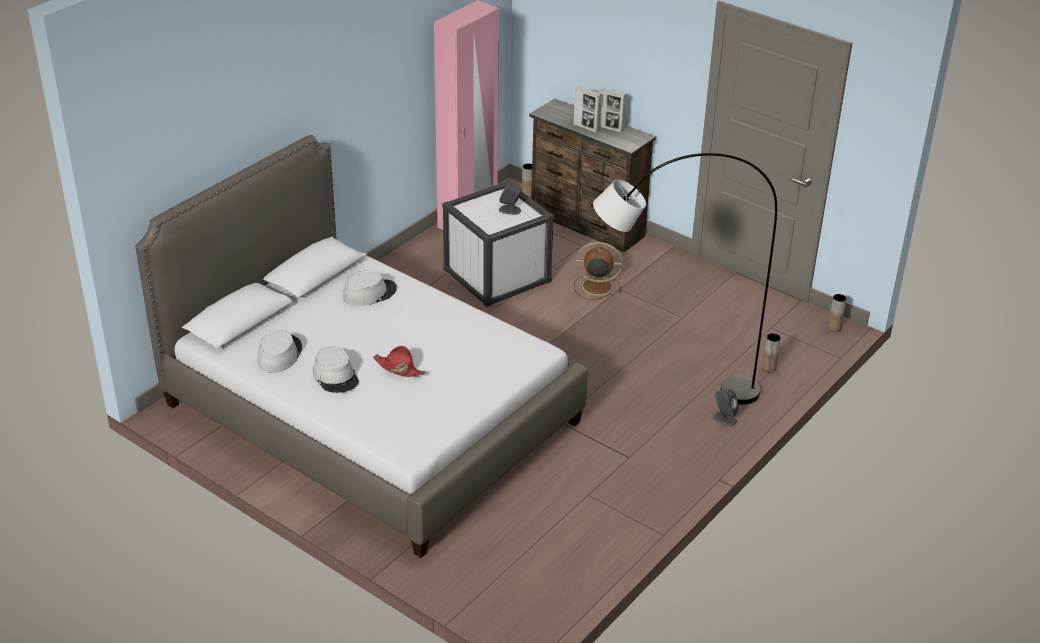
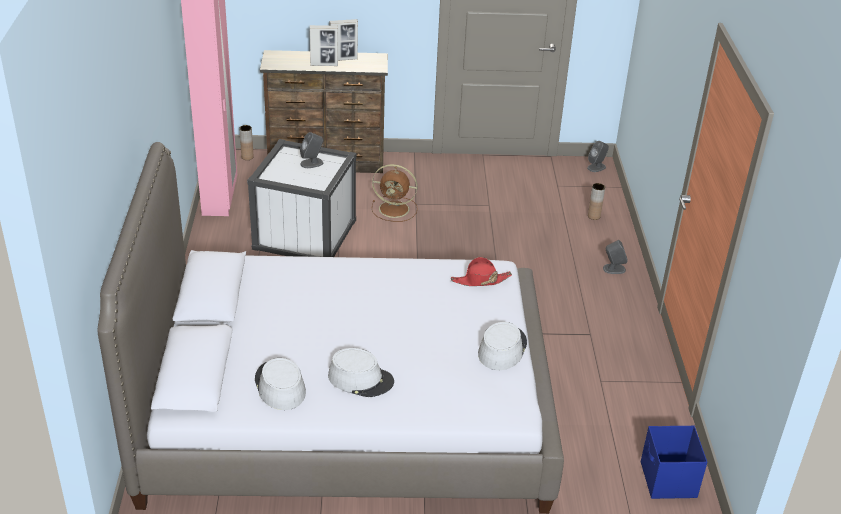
camera: 40 degrees left, 0 degrees up
(369, 293) = (288, 287): grey hat -> grey hat (502, 349)
(398, 368) = (406, 342): red hat -> red hat (480, 280)
(541, 590) = (668, 480): none -> blue storage box
(595, 286) = (395, 209): brown fan -> brown fan turned 135 degrees counterclockwise
(666, 392) = (550, 268): grey floor lamp -> none
(834, 328) = (596, 167): brown vase -> grey speaker

